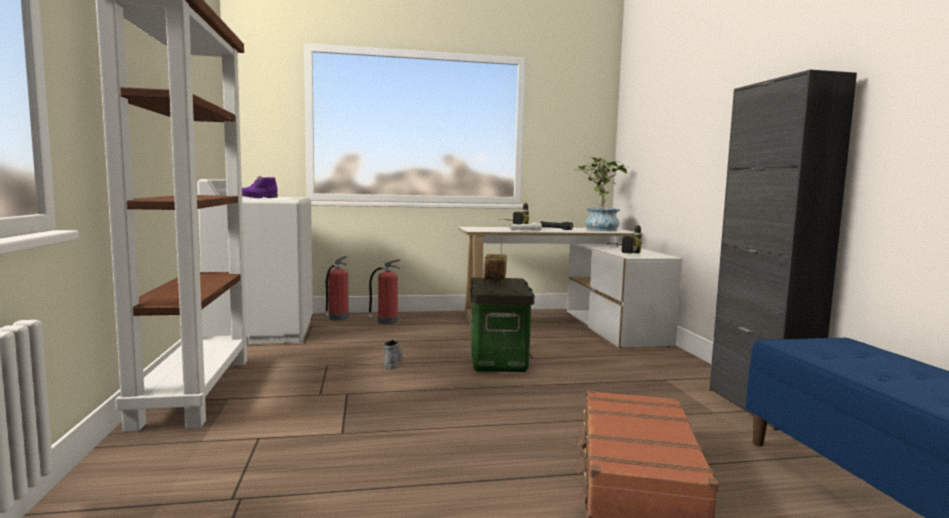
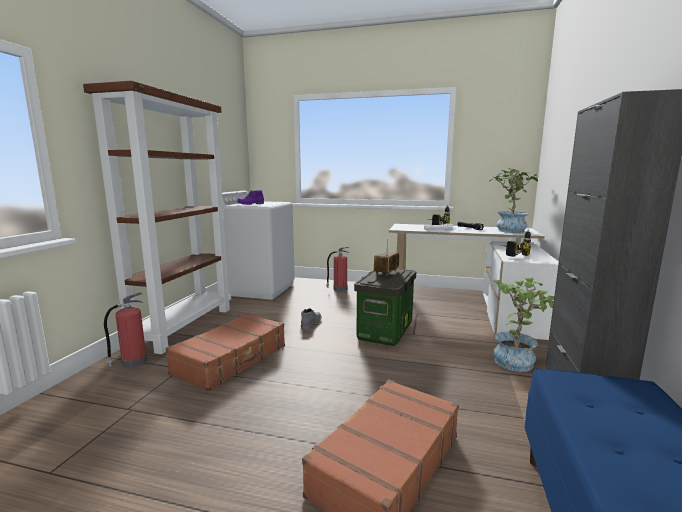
camera: 25 degrees right, 5 degrees up
(328, 416) = (232, 360): none -> brown suitcase
(337, 318) = (311, 283): fire extinguisher -> fire extinguisher (133, 362)
(662, 367) = (517, 361): none -> potted plant

